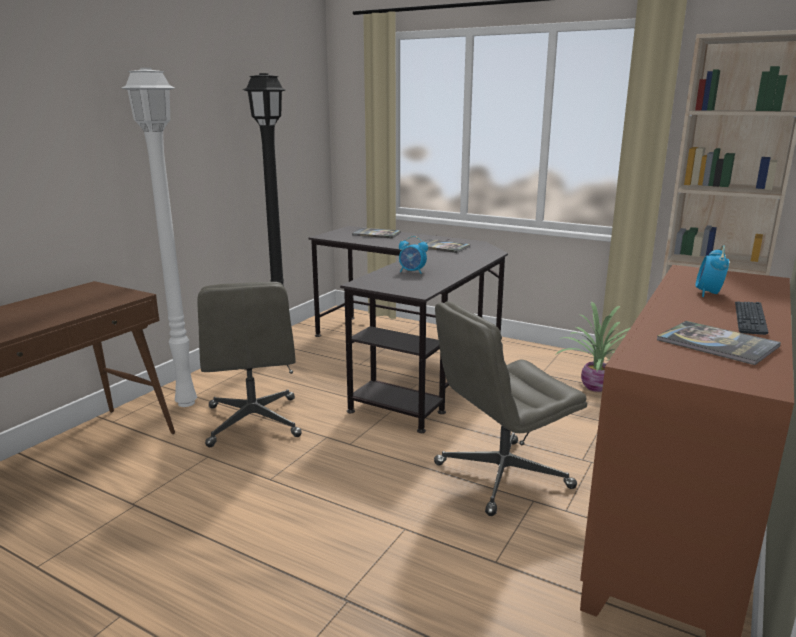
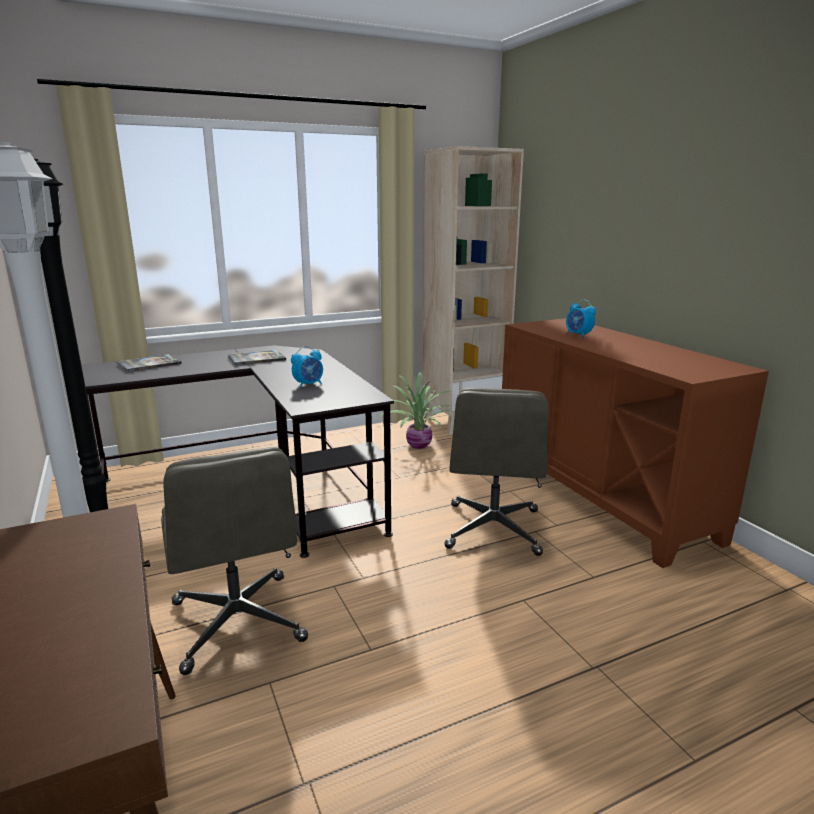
camera: 55 degrees left, 0 degrees up
(253, 422) = (238, 622): grey office chair -> grey office chair turned 45 degrees clockwise
(717, 344) = (672, 357): book -> none
(750, 319) = (634, 342): keyboard -> none

